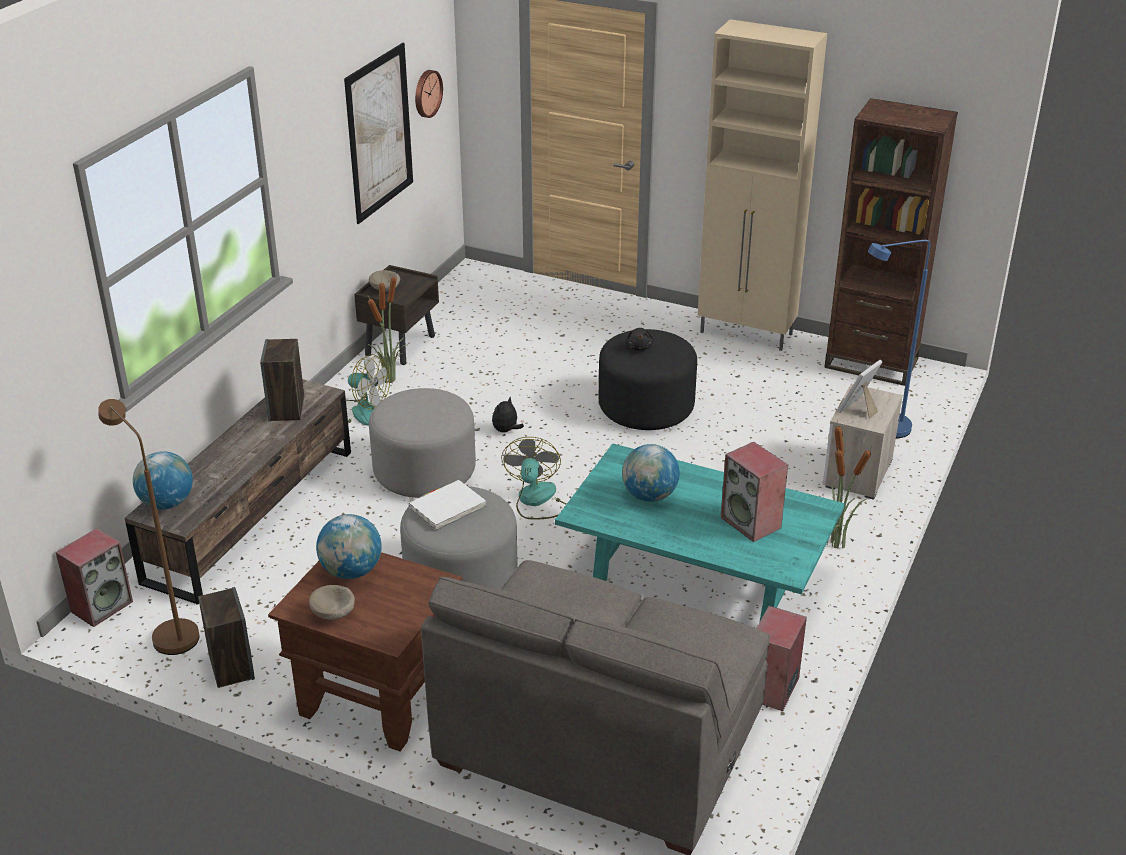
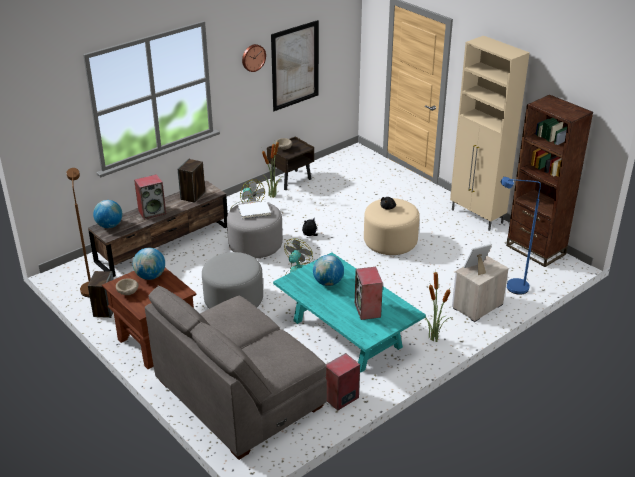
camera: 25 degrees right, 0 degrees up
(102, 606) = (72, 266): speaker -> speaker (152, 212)
(426, 93) = (334, 49): wall clock -> wall clock (253, 57)
(447, 508) = (229, 262): white book -> white book (254, 211)
(646, 407) = (390, 242): black ottoman -> beige ottoman

